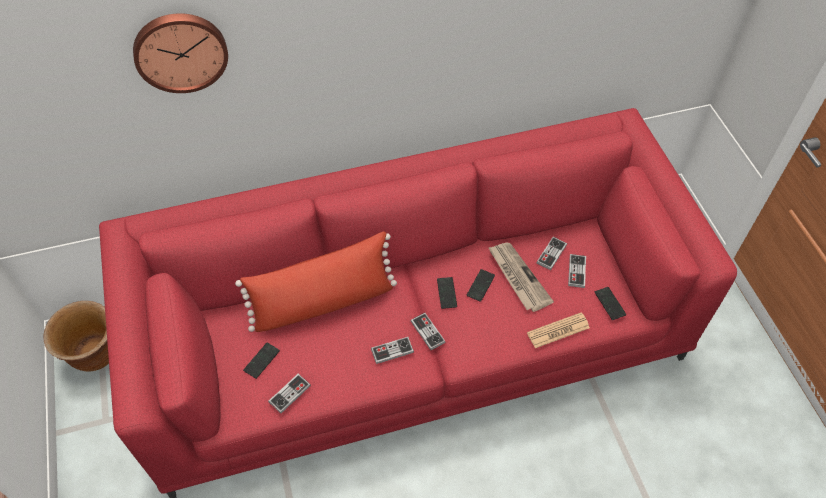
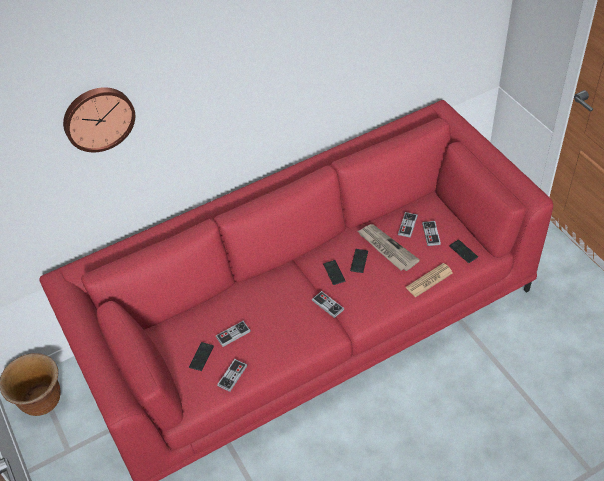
camera: 10 degrees left, 5 degrees down
(323, 302) = (237, 302): red pillow -> none
(392, 351) = (304, 325): game controller -> game controller (233, 334)

